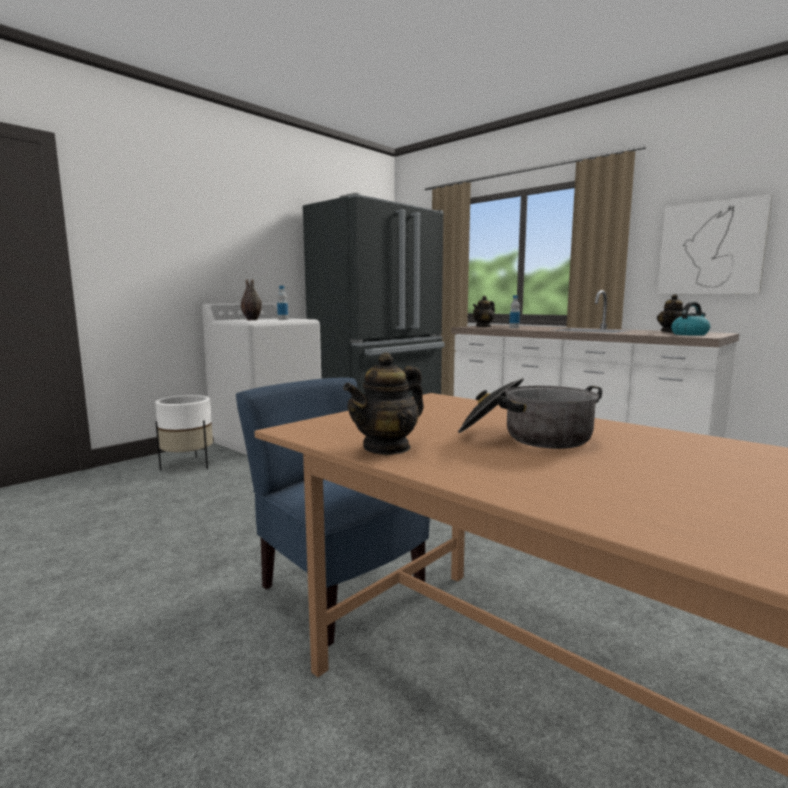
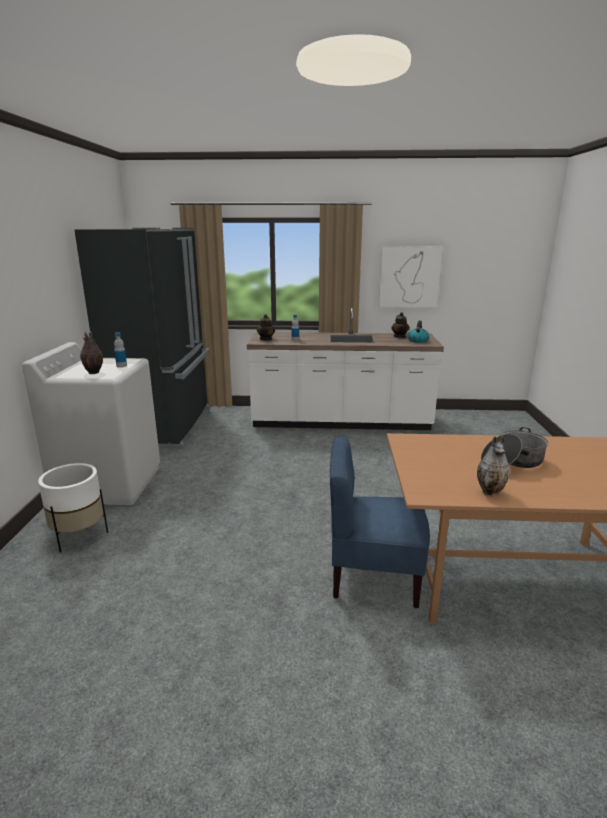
camera: 40 degrees left, 10 degrees up
(387, 448) = (491, 492): teapot -> vase

